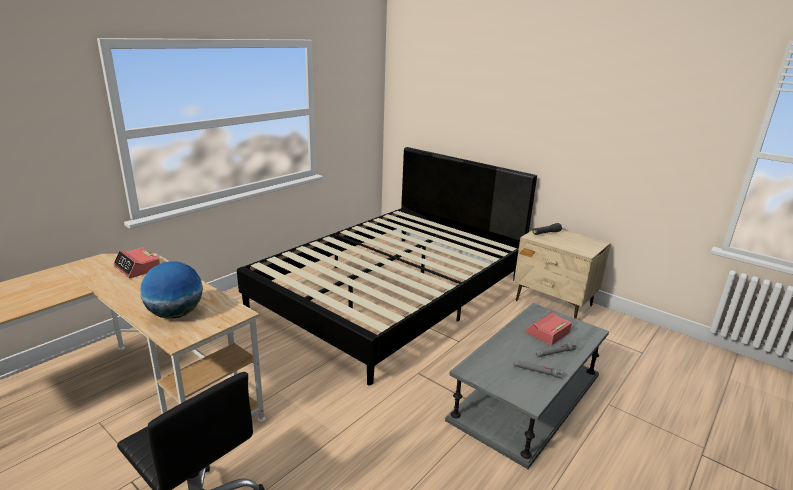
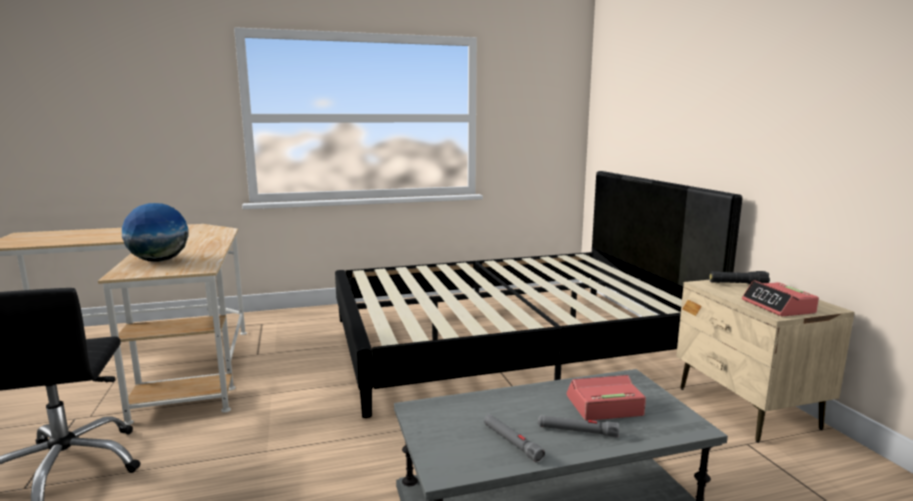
camera: 35 degrees right, 10 degrees down
(137, 268) = (204, 233): alarm clock -> alarm clock (778, 307)

